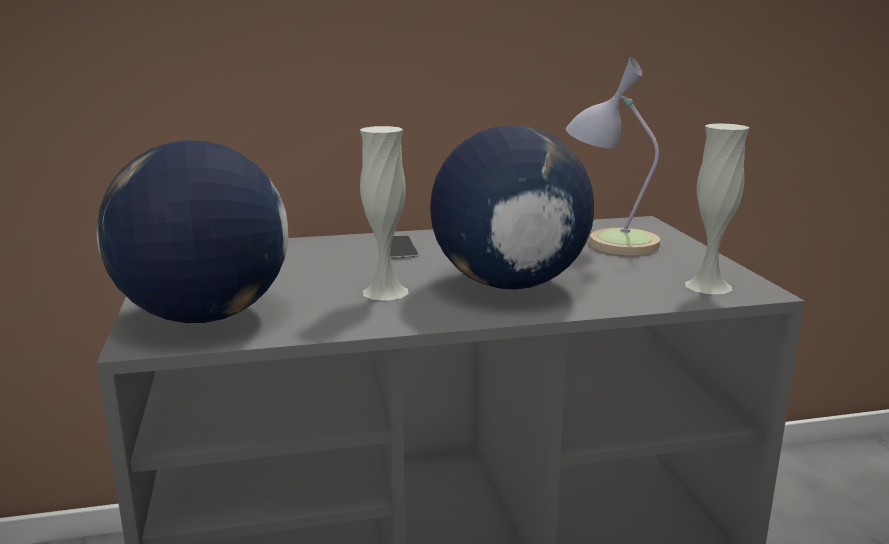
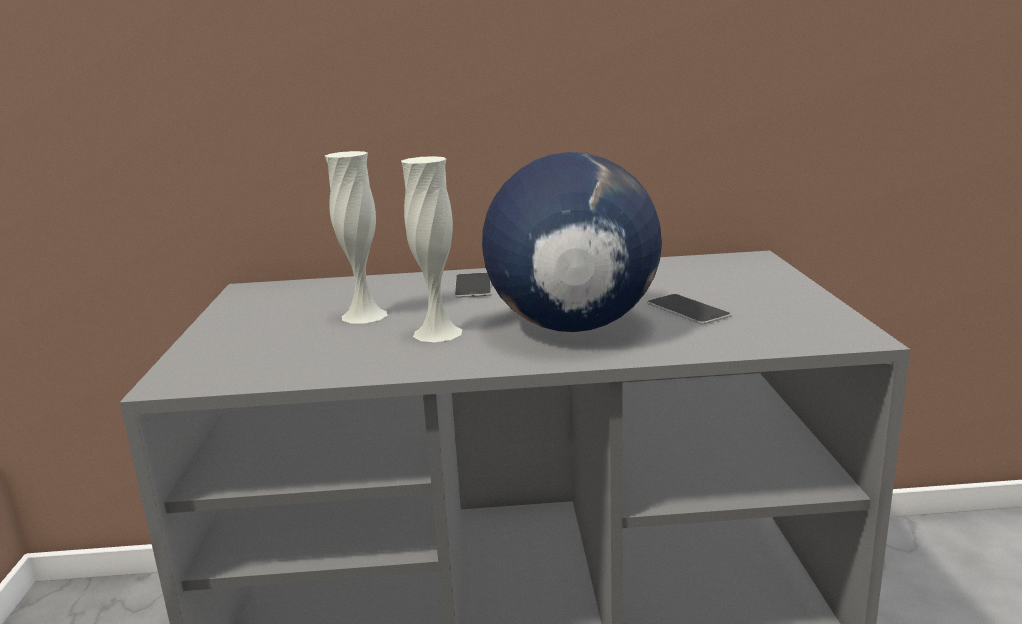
camera: 10 degrees right, 0 degrees up
(204, 316) = (244, 356): globe -> none
(605, 268) = (687, 309): none -> phone
(609, 241) = (706, 279): table lamp -> none
(708, 286) = (799, 330): white vase -> white vase (364, 315)

